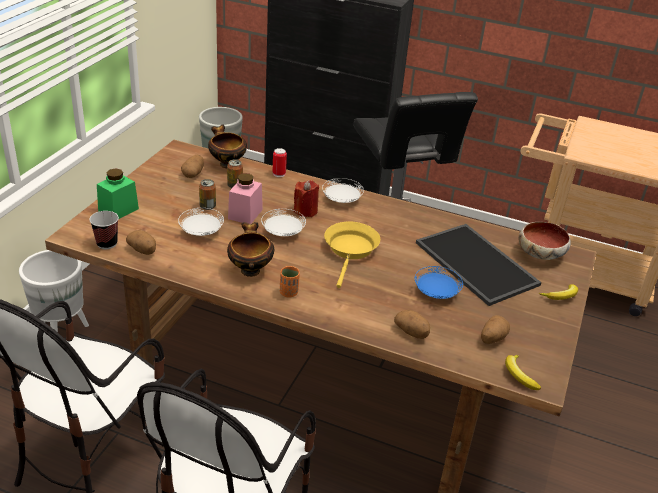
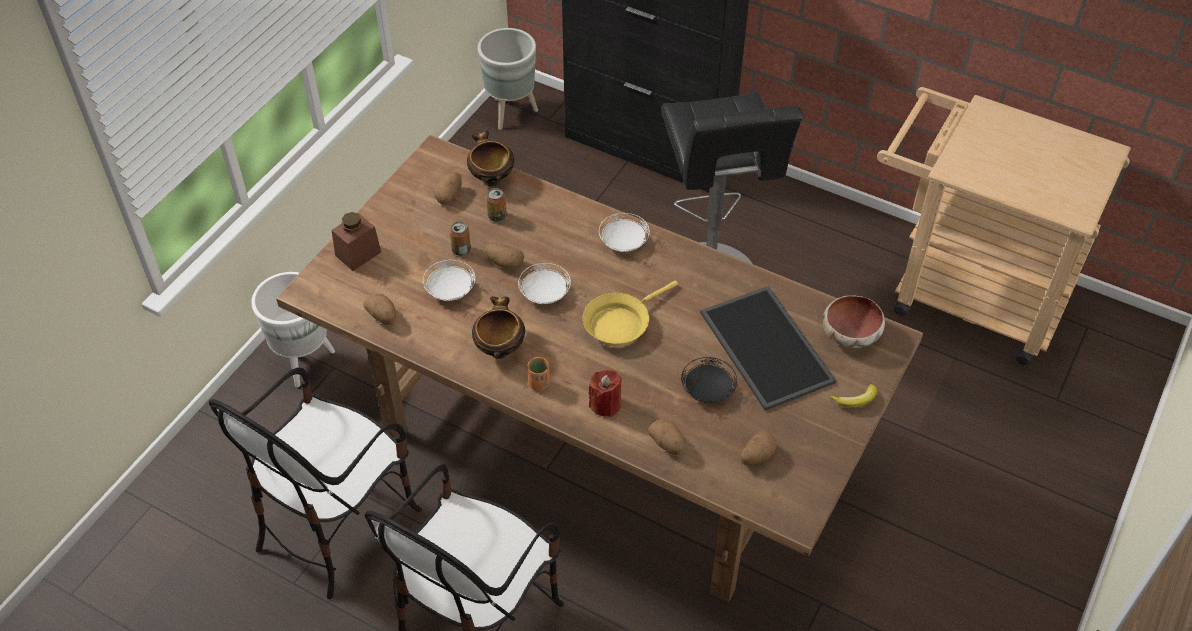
camera: 10 degrees right, 15 degrees up
(107, 243) = (343, 305): cup -> none
(118, 210) = (358, 254): green jar -> brown jar
(245, 214) = (504, 263): pink jar -> potato
(279, 174) = (553, 196): can -> none
(305, 211) = (577, 259): red candle -> red candle (605, 404)
(350, 250) = (620, 323): yellow frying pan -> yellow frying pan turned 150 degrees counterclockwise
(436, 293) = (708, 390): blue plate -> black plate
(519, 375) = (773, 507): banana -> none

